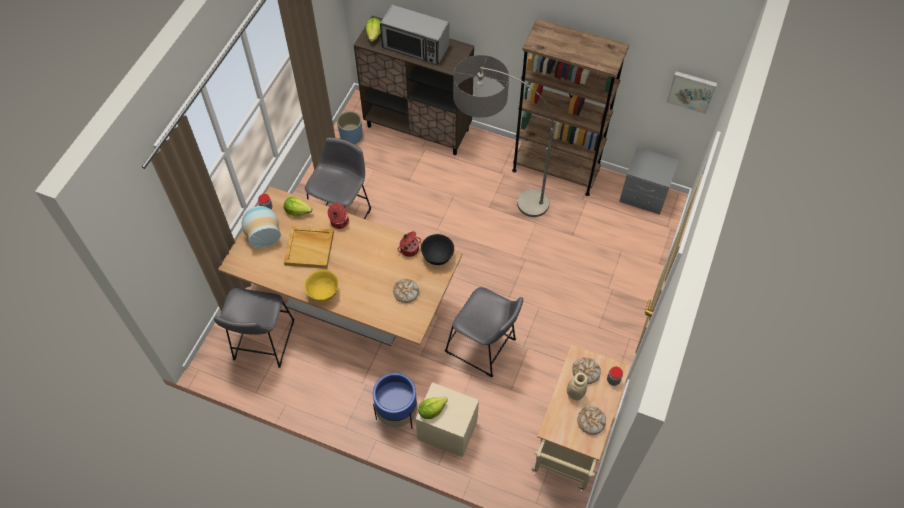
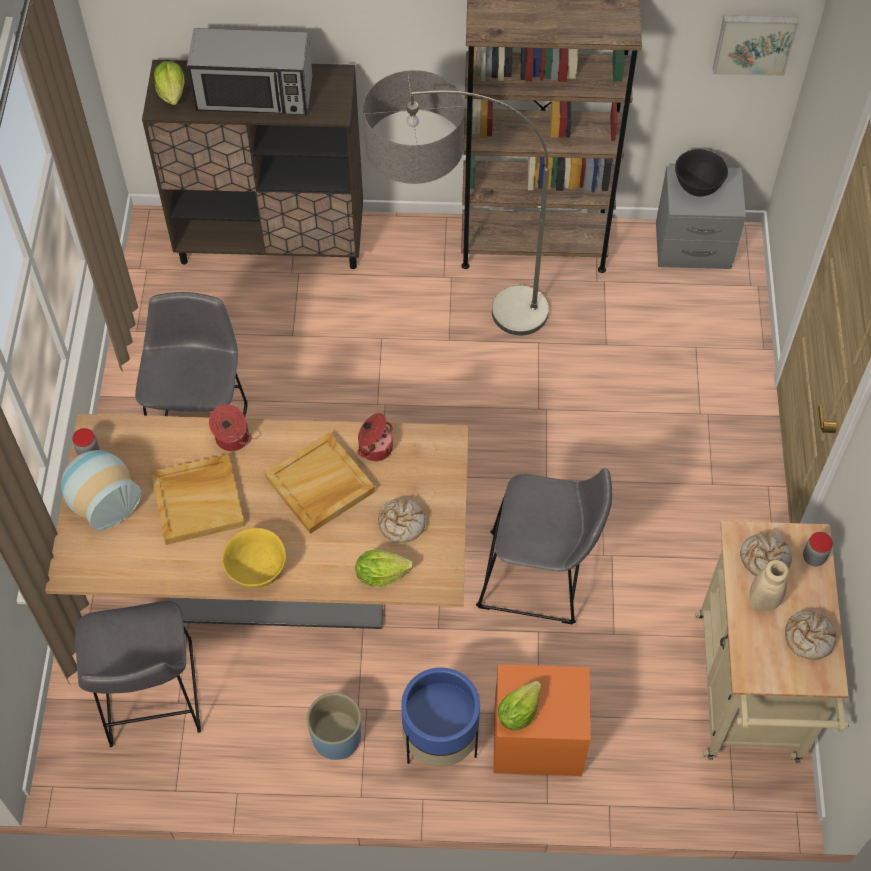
camera: 20 degrees left, 0 degrees up
(297, 211) = (148, 443): lettuce -> lettuce (381, 574)
(351, 136) = (159, 288): blue planter -> blue planter (336, 738)
(373, 260) = (320, 486): none -> beige tray
(437, 257) = (429, 446): black bowl -> black bowl (697, 187)
(448, 429) = (537, 738): beige nightstand -> orange nightstand

